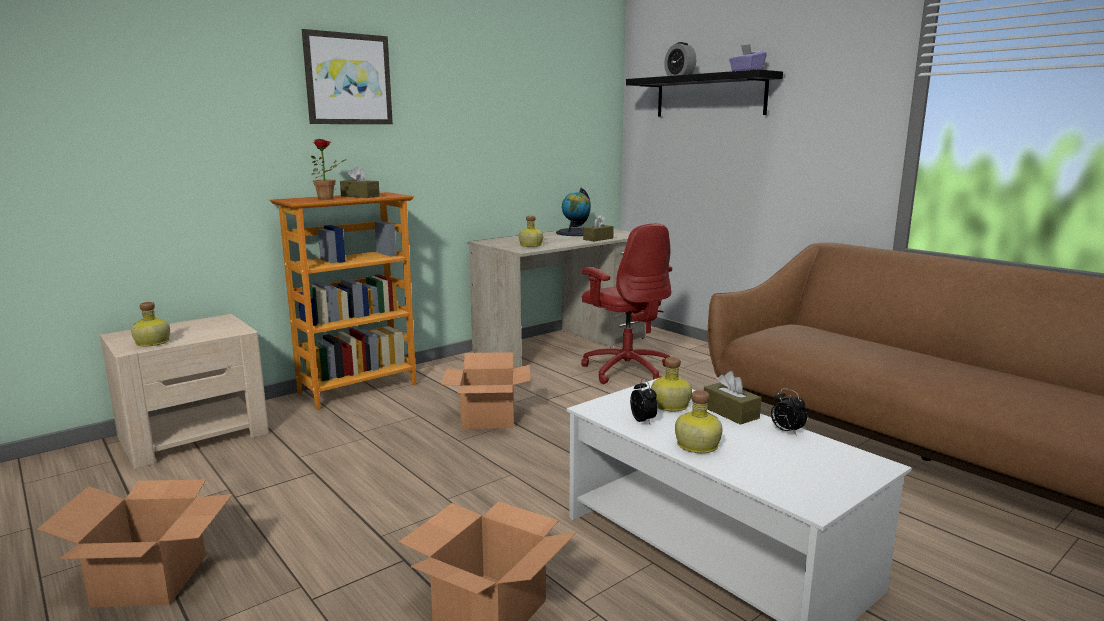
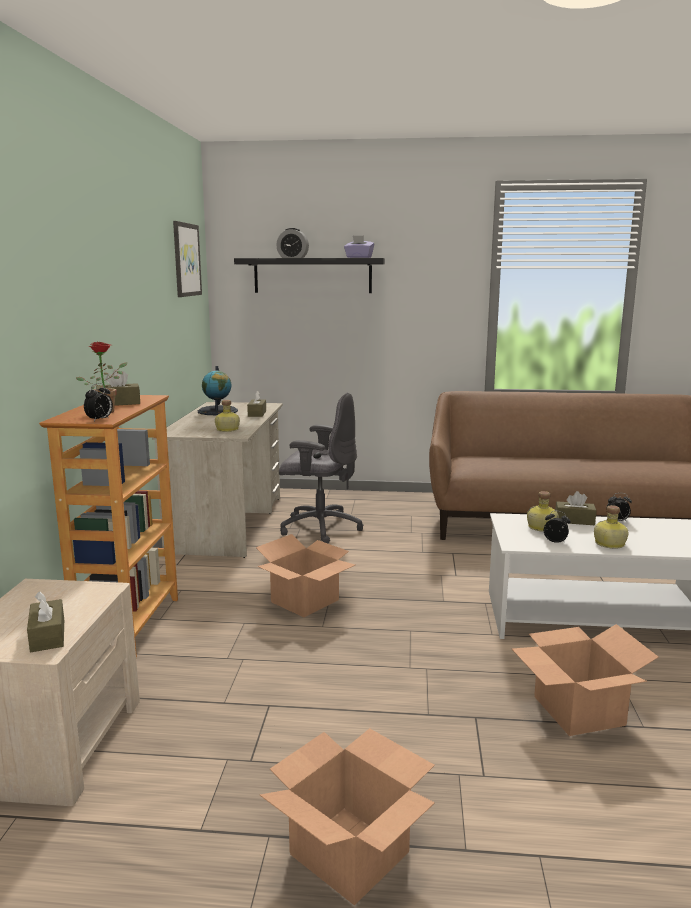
camera: 45 degrees left, 0 degrees up
(152, 343) = (47, 636): bottle -> brown tissue box
(297, 202) = (100, 420): none -> alarm clock
(348, 79) = (76, 266): picture -> picture (186, 260)
(626, 370) = (319, 528): red office chair -> grey office chair

